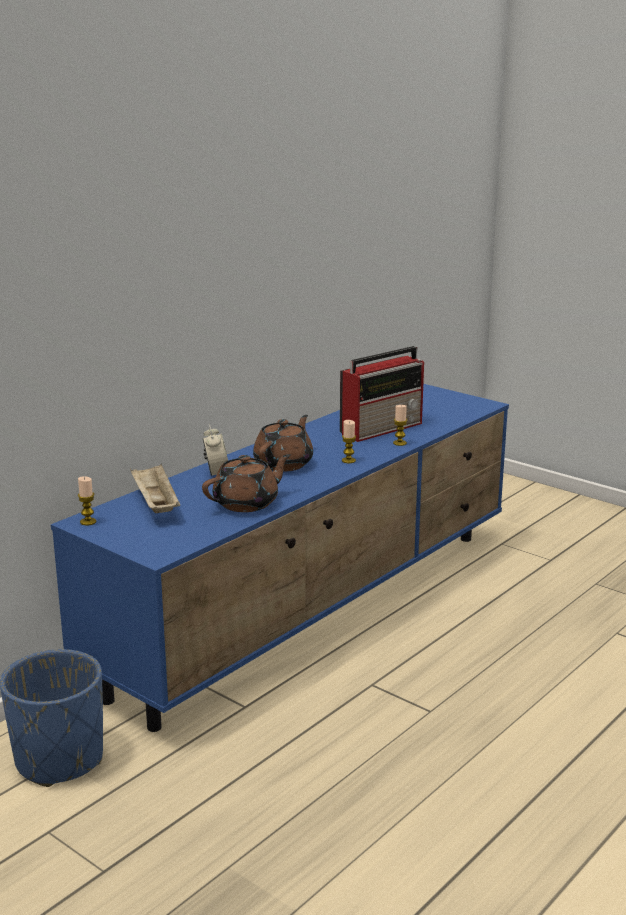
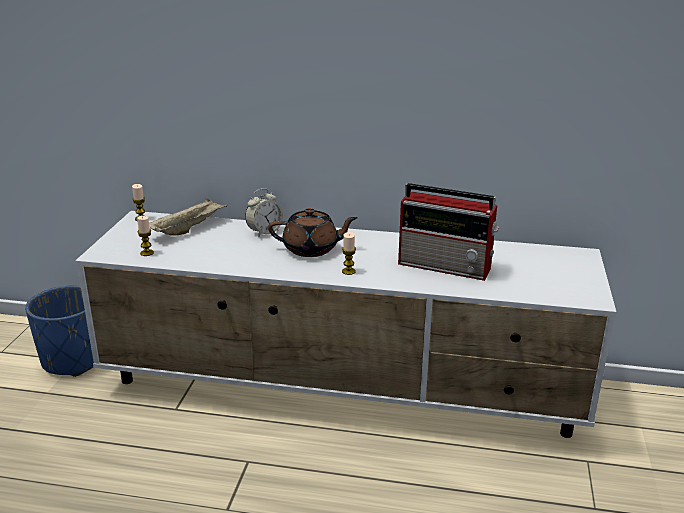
camera: 60 degrees right, 5 degrees up
(247, 503) = (217, 257): brown teapot -> none
(314, 609) = (343, 391): blue tv stand -> white tv stand
(399, 443) = (419, 282): candle -> candle (147, 253)

